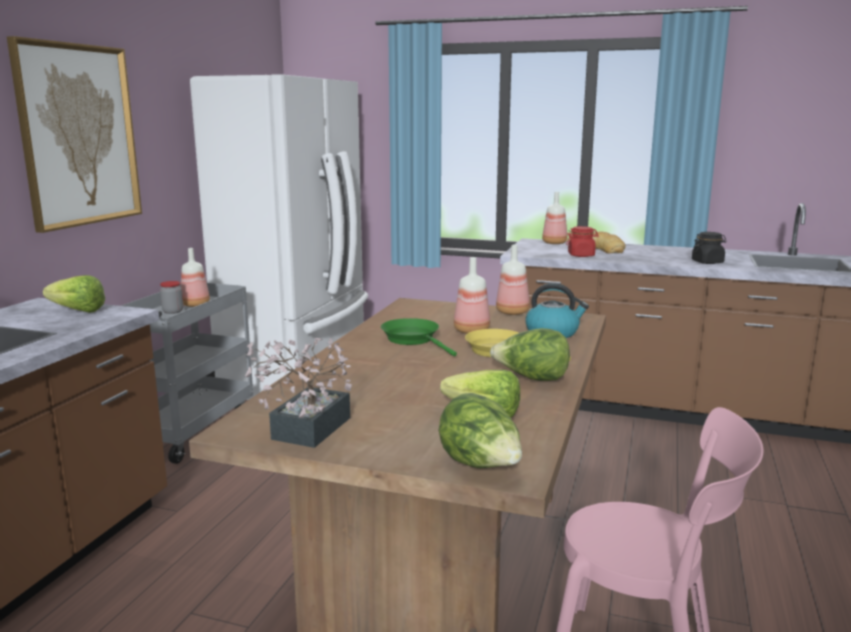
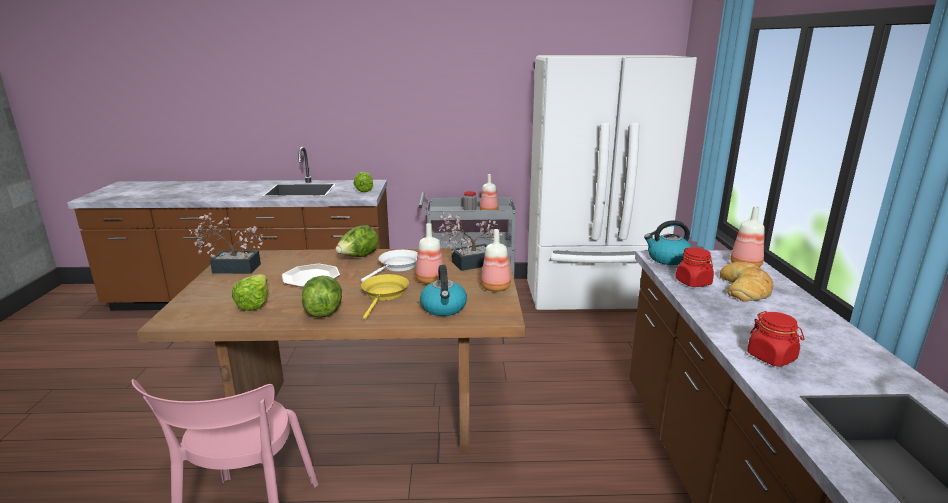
camera: 70 degrees right, 5 degrees up
(78, 135) = (433, 94): picture -> none
(405, 381) = (311, 277): none -> plate
(413, 339) = (397, 267): green frying pan -> white frying pan
(436, 313) = (468, 264): none -> potted plant
(481, 466) = (180, 311): lettuce -> lettuce (358, 257)
(527, 253) = (667, 259): none -> kettle
(707, 262) = (771, 357): black jar -> red jar

